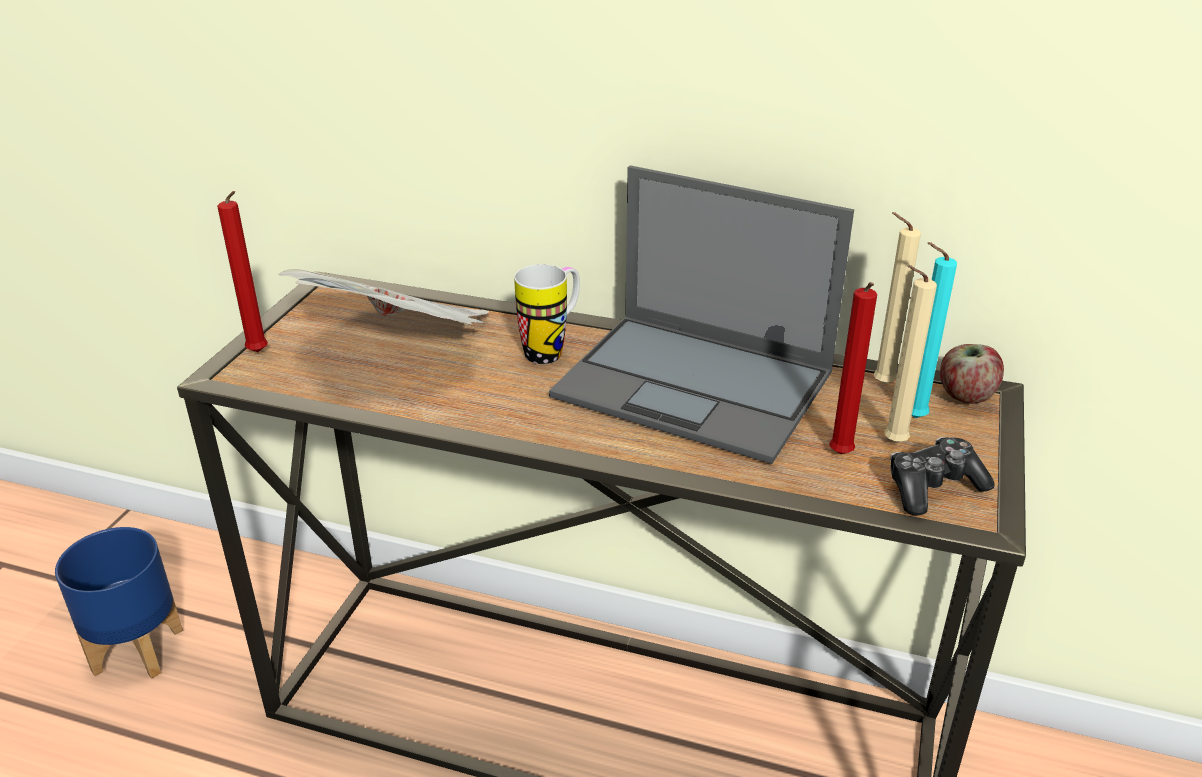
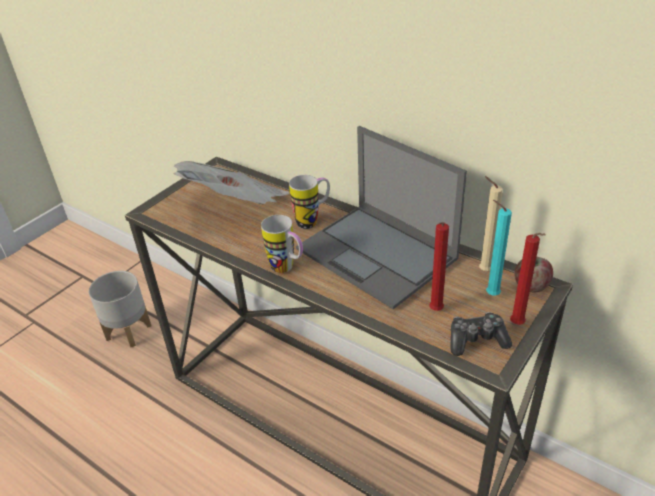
camera: 20 degrees right, 5 degrees up
(138, 649) = (129, 331): blue planter -> grey planter
(259, 353) = (168, 202): red candle -> red candle (518, 325)
(550, 430) = (287, 269): none -> mug
(891, 443) = (469, 308): beige candle -> none

